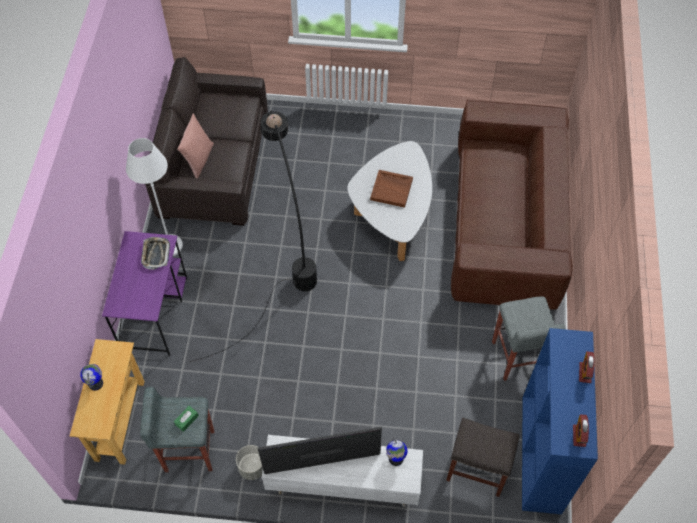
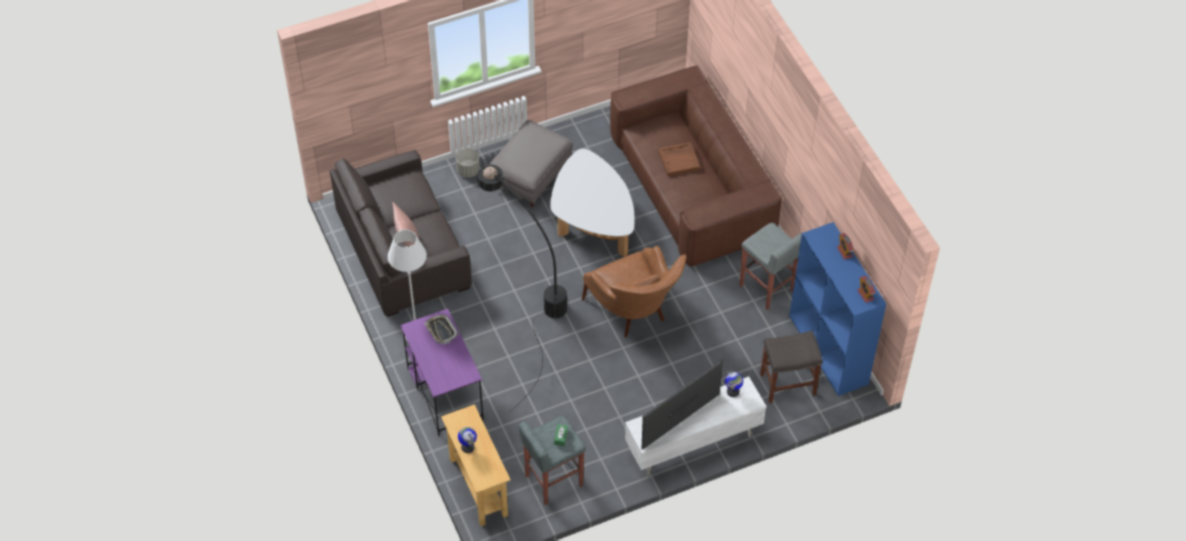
camera: 30 degrees left, 5 degrees down
(252, 467) = (613, 467): grey planter -> grey planter (468, 170)
(365, 148) = (531, 176): none -> grey ottoman
(374, 321) = (635, 314): none -> brown armchair
(392, 189) = (590, 196): brown tray -> brown tray (679, 160)

